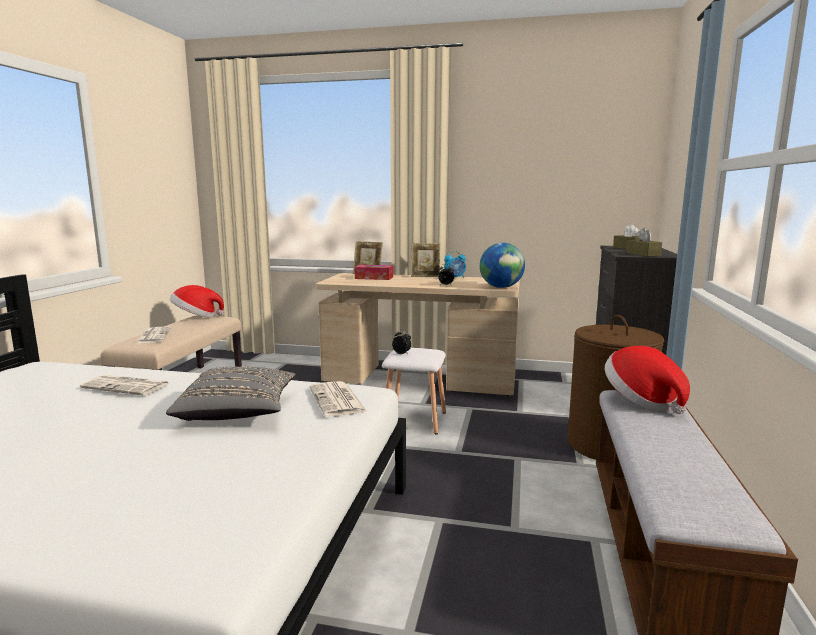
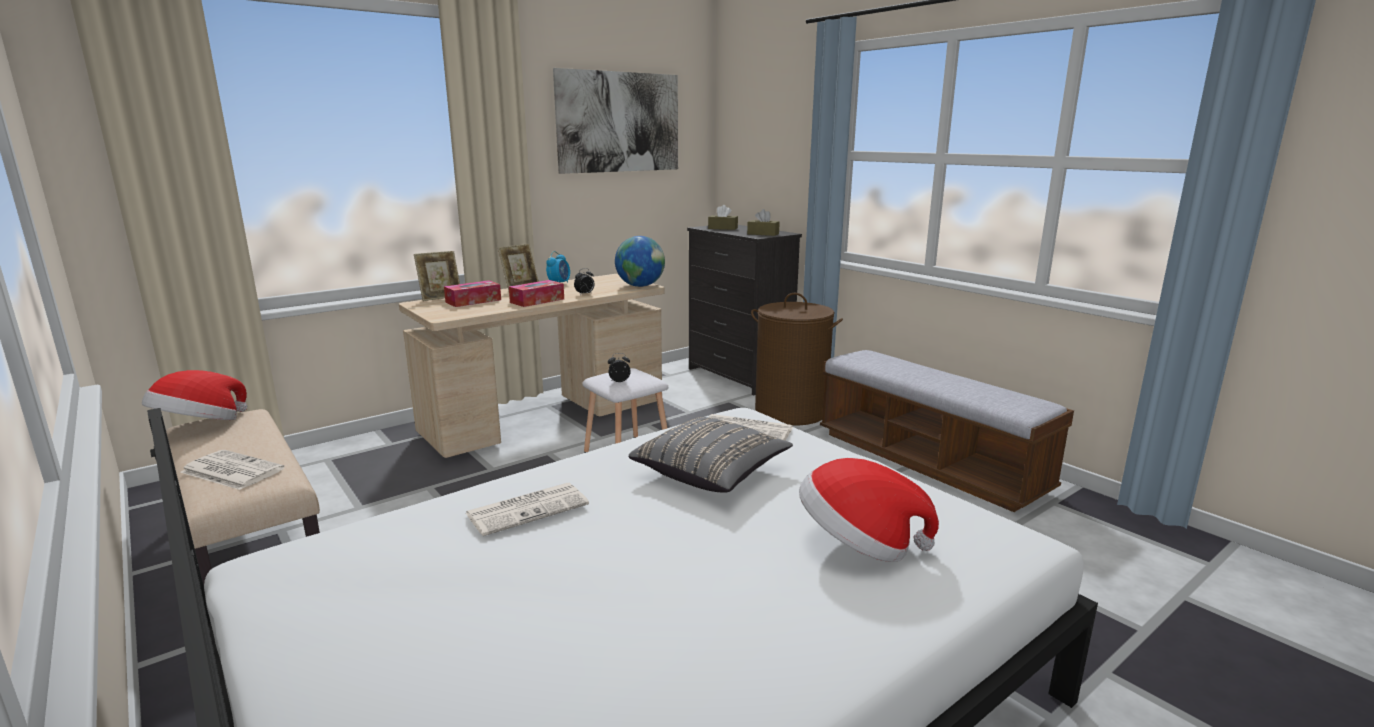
camera: 50 degrees left, 5 degrees up
(404, 283) = (537, 301): none -> tissue box
(548, 147) = (619, 122): none -> picture
(641, 401) = (868, 358): hat -> hat (858, 544)

